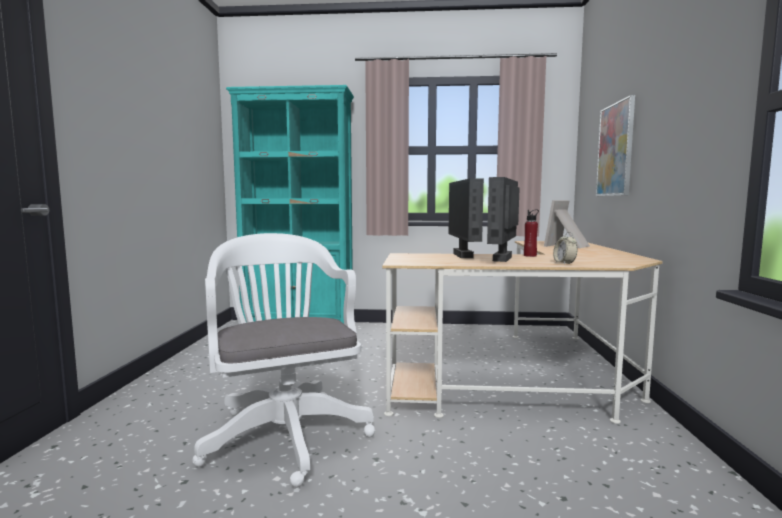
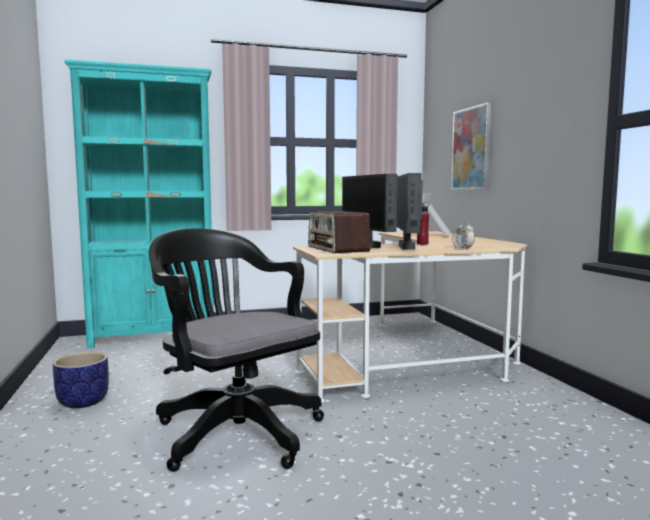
camera: 20 degrees left, 0 degrees up
(194, 382) = (83, 402): none -> planter
(285, 432) = (234, 430): white office chair -> black office chair
(425, 257) = (338, 249): none -> radio

